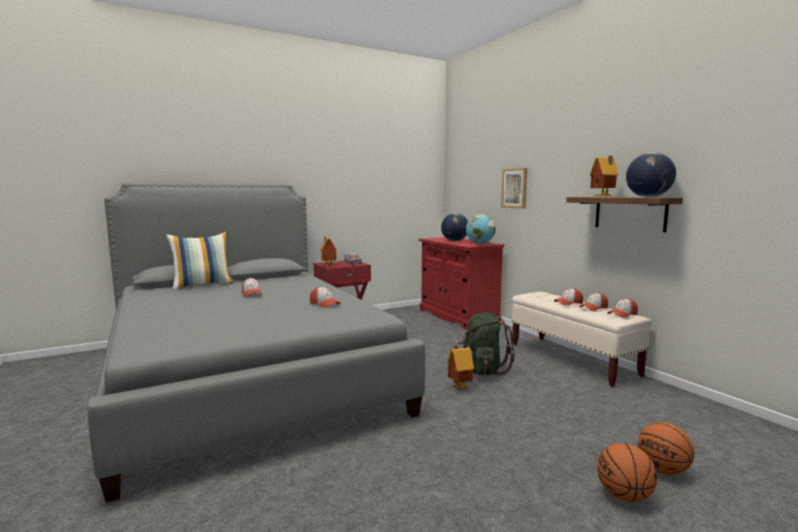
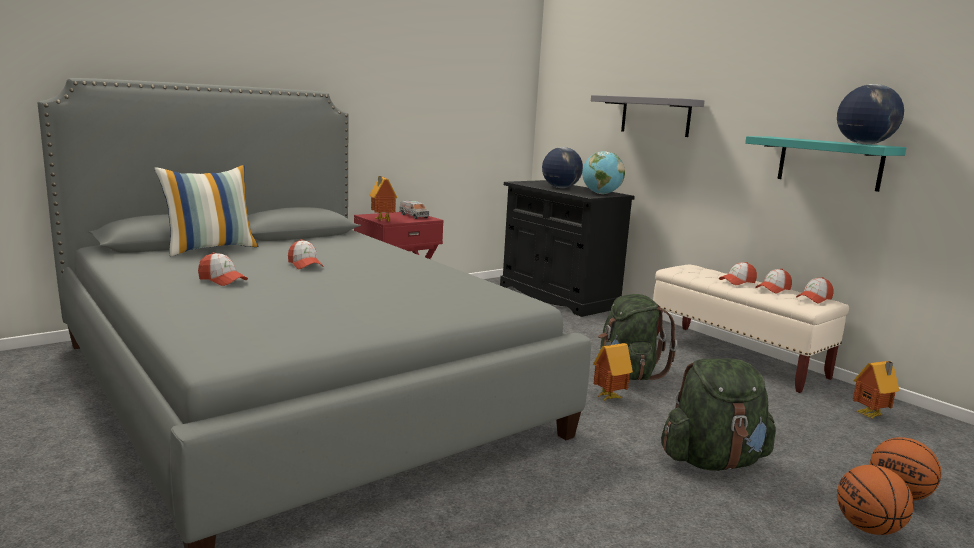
camera: 10 degrees left, 5 degrees up
(324, 304) = (429, 282): cap -> cap (222, 280)
(457, 317) = (558, 296): red cabinet -> black cabinet
(514, 188) = (655, 116): picture -> grey shelf
(517, 437) = (713, 461): none -> green backpack
(603, 197) = (798, 139): toy house -> toy house (871, 416)
(629, 213) = (829, 163): brown shelf -> turquoise shelf

